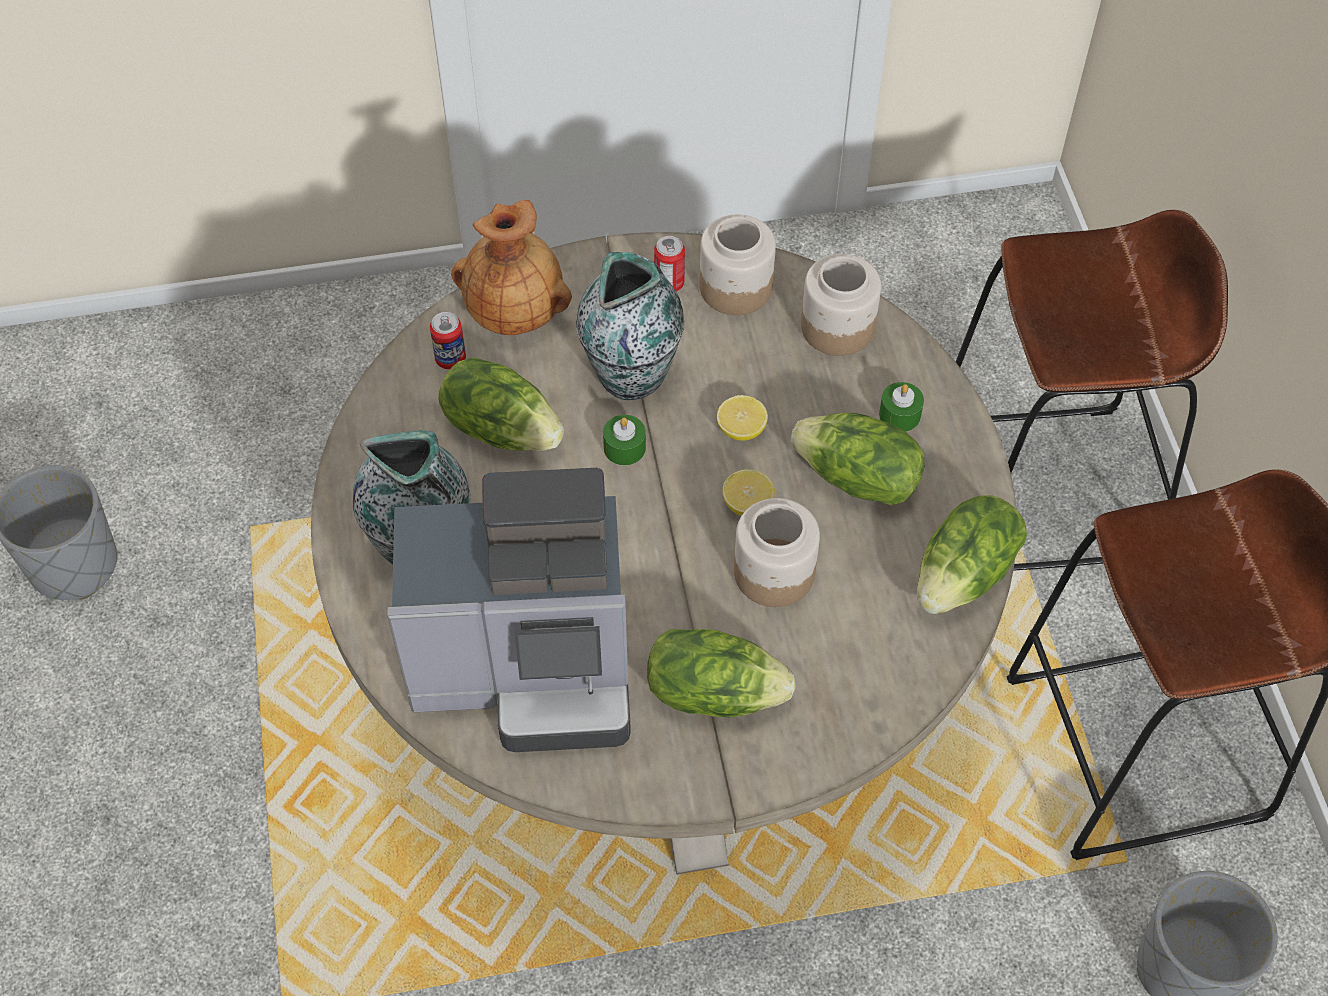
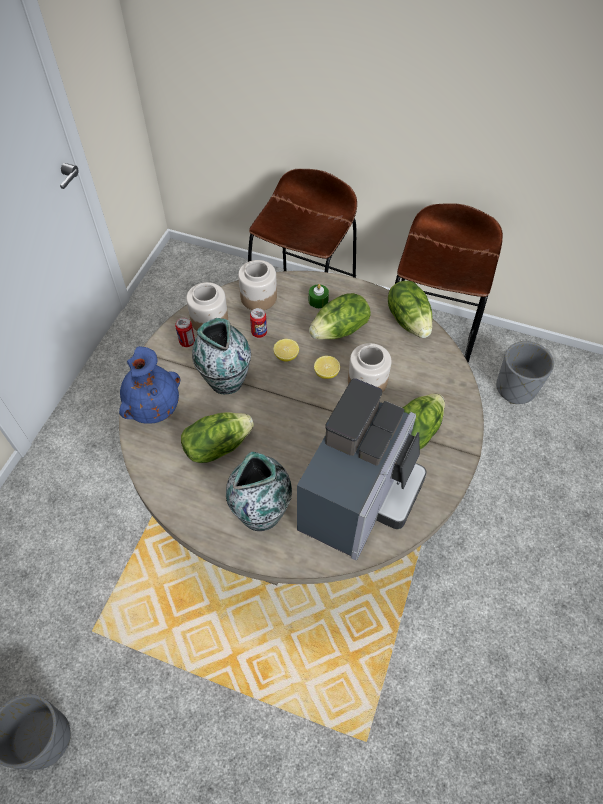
camera: 60 degrees left, 0 degrees up
(450, 359) = (159, 448): can -> can (259, 333)
(515, 311) = (153, 407): brown vase -> blue vase
(624, 448) = (264, 403): green candle -> none

